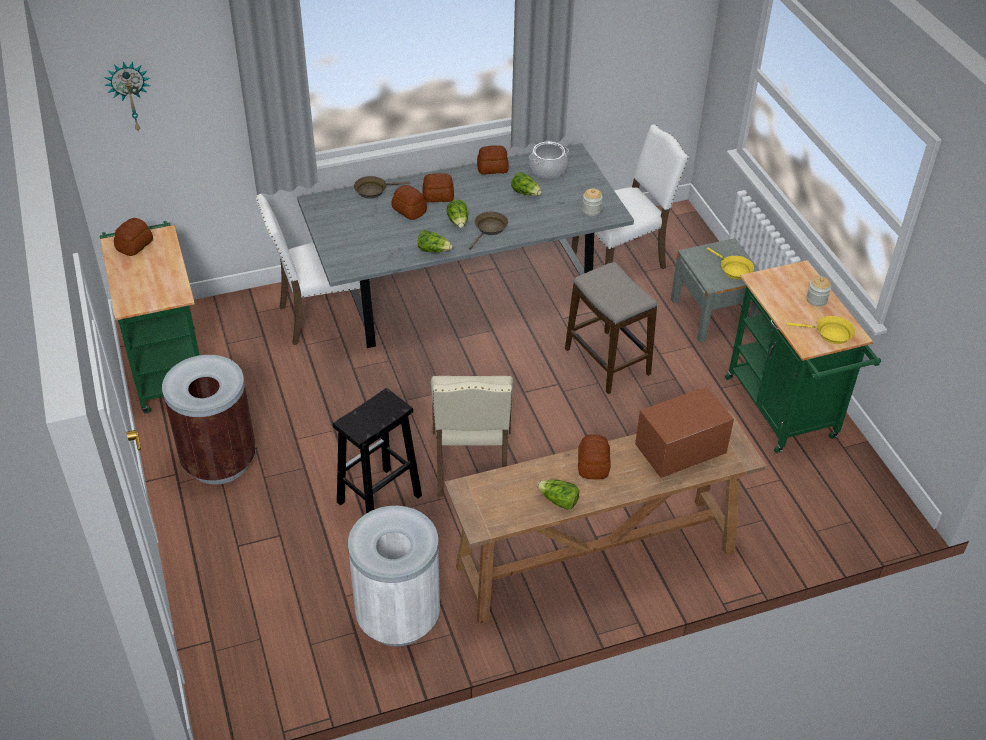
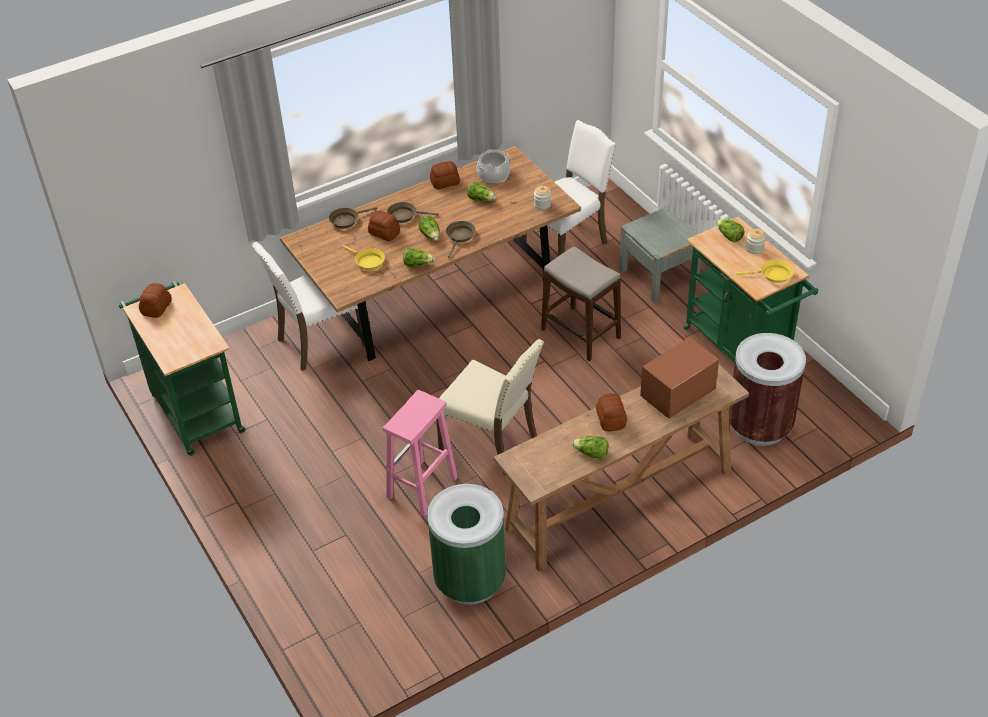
camera: 10 degrees left, 0 degrees up
(130, 95) = (134, 176): wall clock -> none
(219, 461) = (271, 483): brown trash can -> brown trash can (759, 426)
(378, 500) = (421, 488): black stool -> pink stool
(397, 618) = (469, 581): white trash can -> green trash can
(437, 196) = (405, 215): bread -> brown frying pan
(464, 288) = (437, 292): grey dining table -> brown dining table
(471, 465) = (491, 443): beige chair -> beige chair turned 45 degrees counterclockwise
(733, 269) = (672, 234): yellow frying pan -> yellow frying pan (367, 261)
(790, 280) = (729, 236): none -> lettuce

